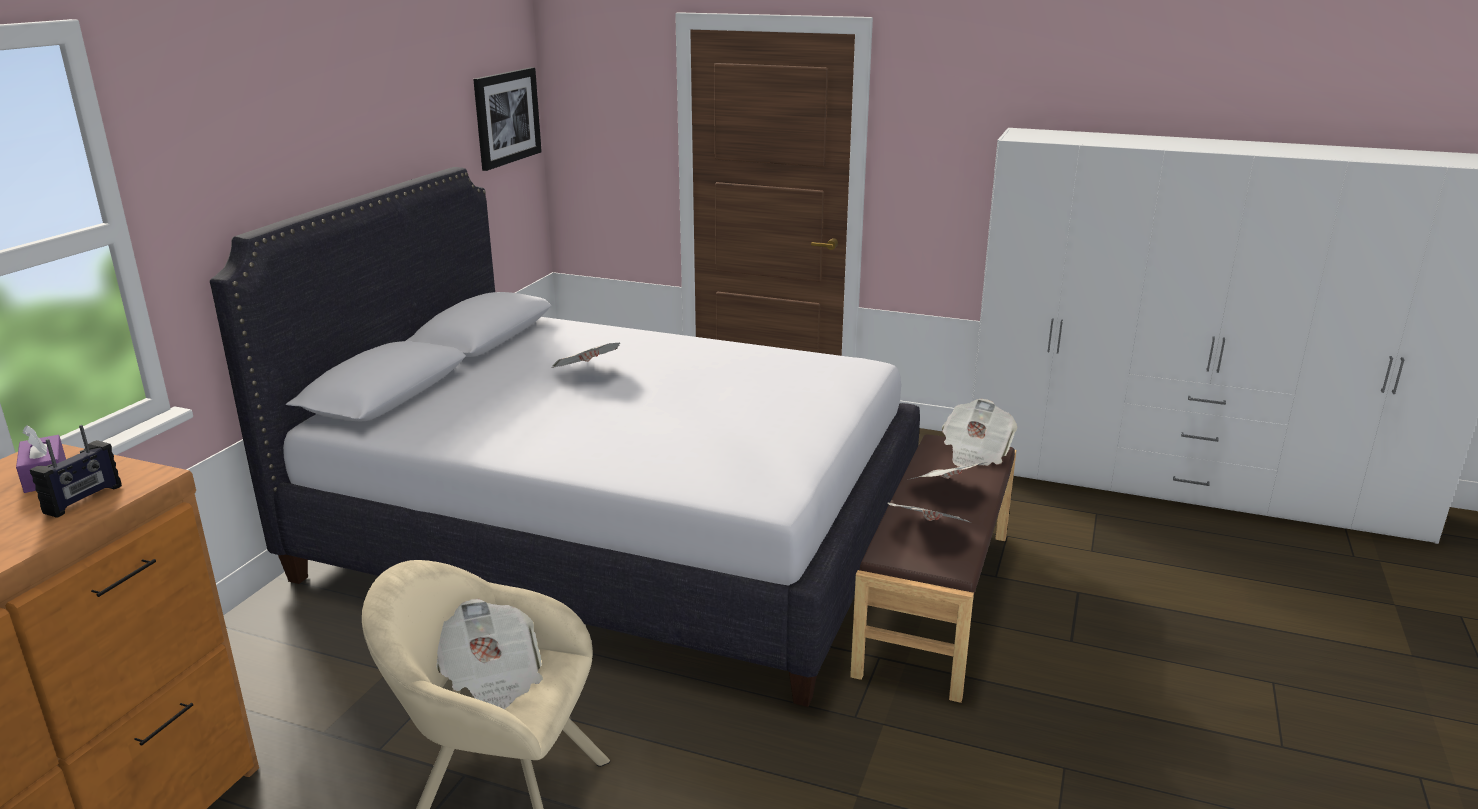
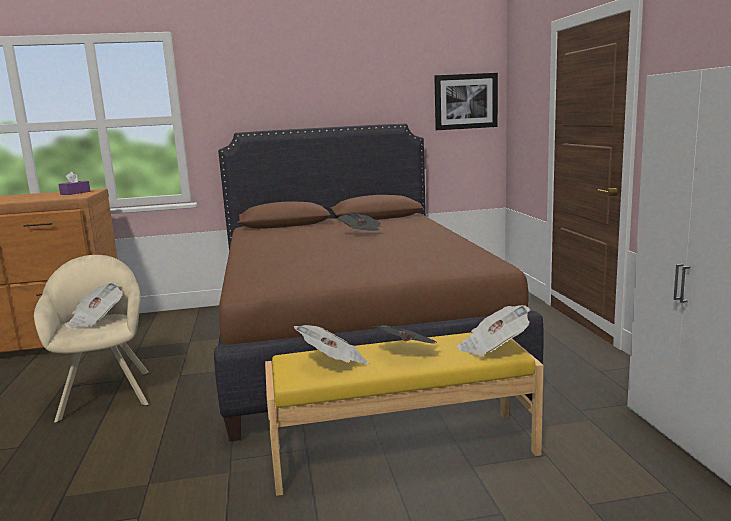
camera: 60 degrees right, 10 degrees down
(84, 499) = (56, 197): radio -> none
(615, 537) = (352, 341): white bed -> brown bed
(934, 600) = (402, 449): brown bench -> yellow bench

